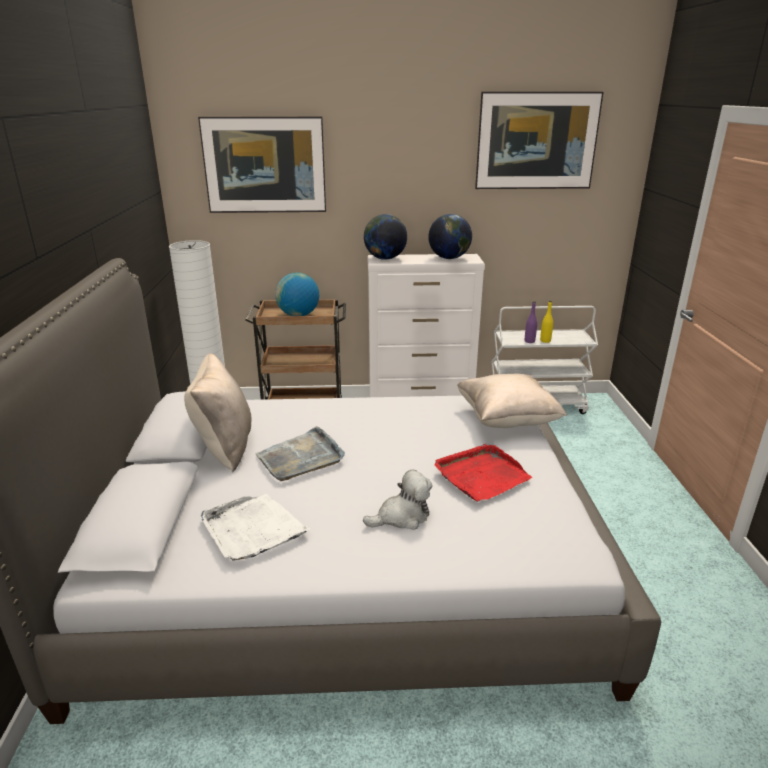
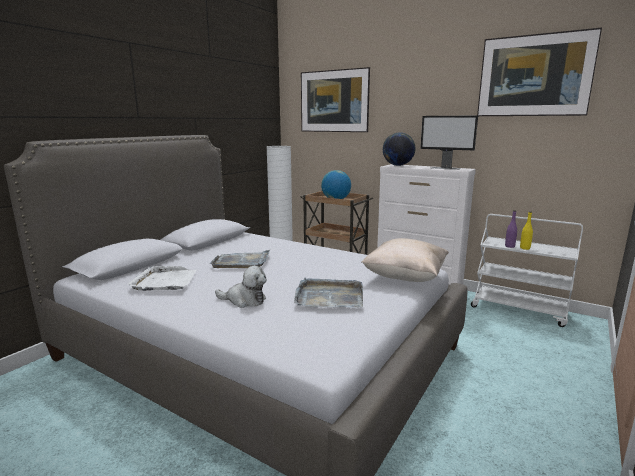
camera: 35 degrees right, 10 degrees down
(224, 447) = (215, 249): beige pillow -> none
(449, 258) = (445, 168): globe -> monitor
(481, 475) = (329, 296): red tray -> grey tray

